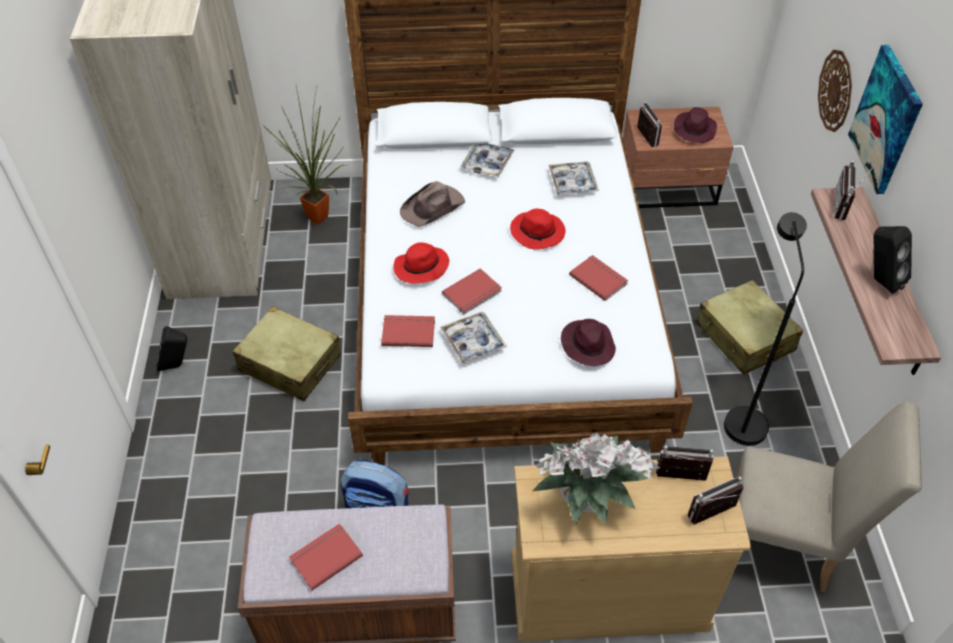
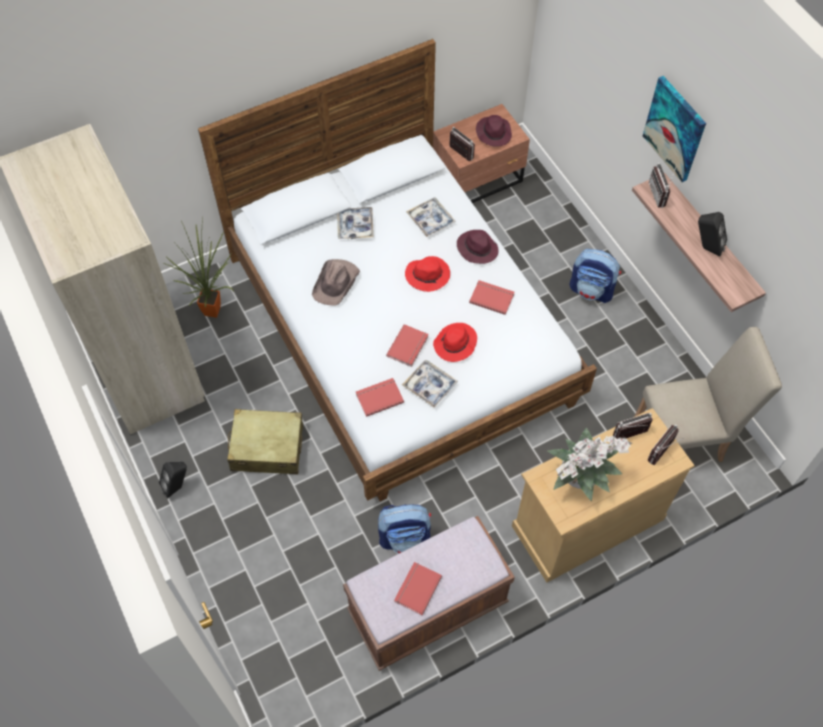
camera: 25 degrees left, 10 degrees up
(420, 268) = (357, 340): red hat -> red hat (455, 344)
(587, 344) = (511, 355): purple hat -> purple hat (476, 248)
(742, 417) = (617, 355): black floor lamp -> none
(744, 337) = (592, 290): beige suitcase -> backpack
(836, 90) = (618, 98): wall clock -> none

